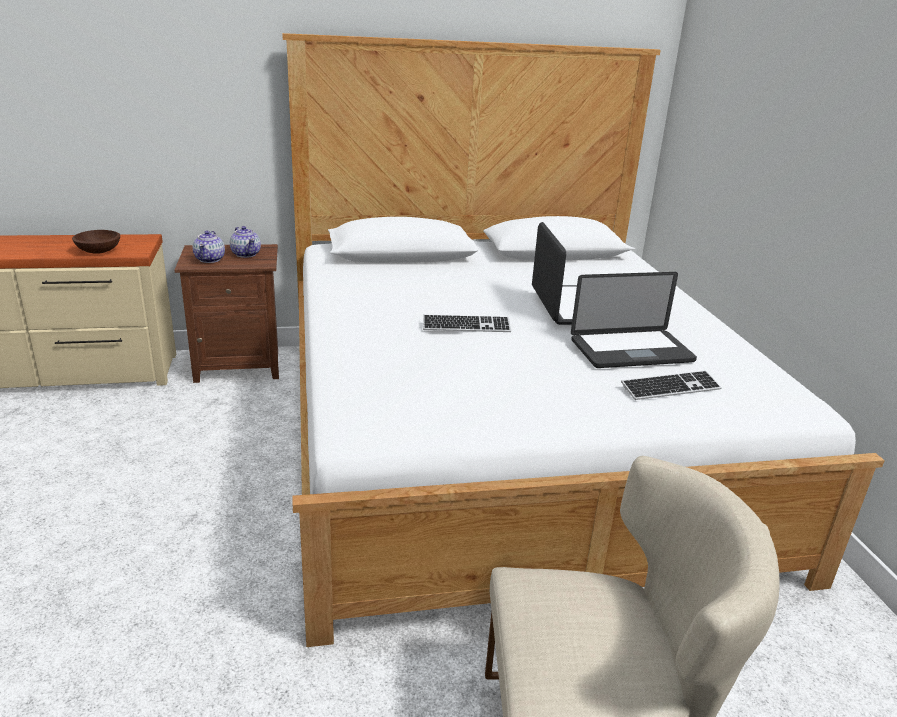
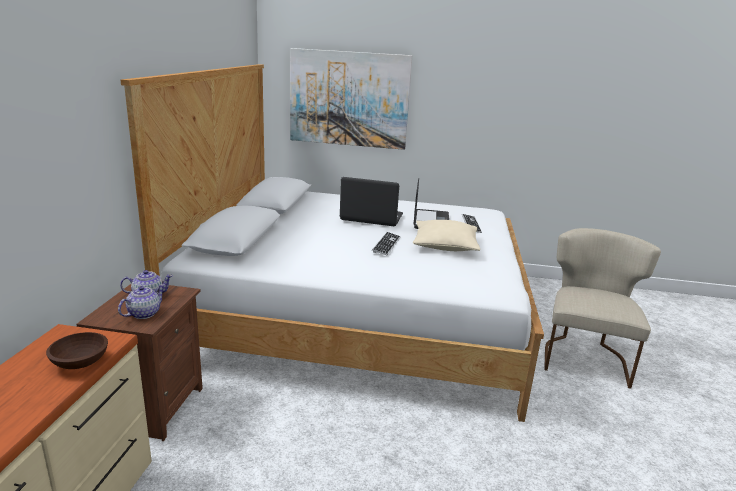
camera: 70 degrees left, 5 degrees down
(210, 259) = (143, 314): teapot -> teapot turned 75 degrees counterclockwise
(522, 371) = (445, 246): none -> beige pillow
(745, 120) = (349, 99): none -> picture

